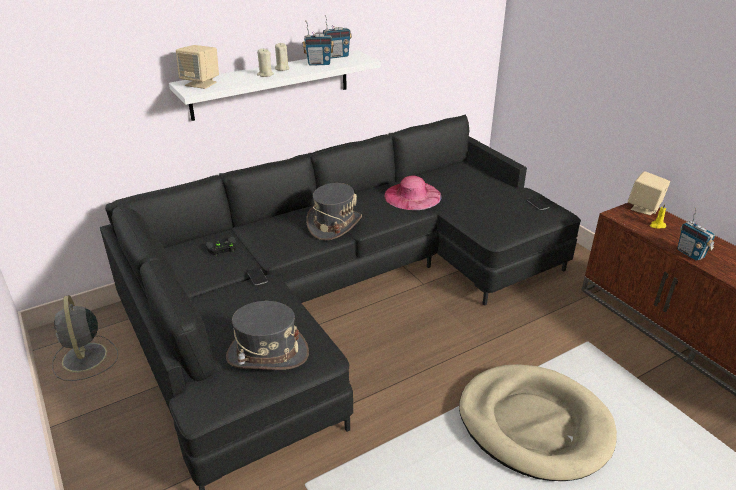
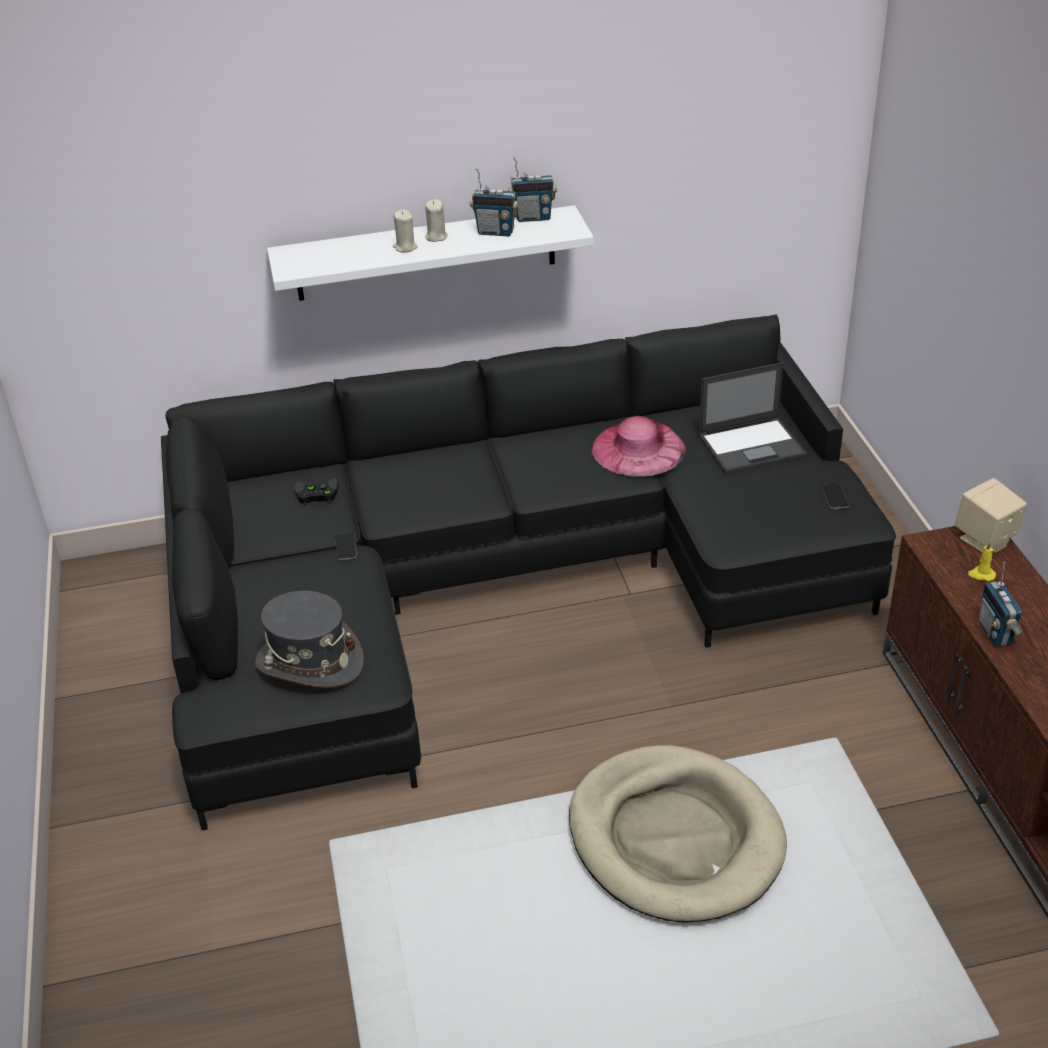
camera: 20 degrees right, 5 degrees up
(85, 359) = (119, 616): grey fan -> none
(201, 84) = (308, 256): beige speaker -> none
(334, 224) = (491, 481): grey hat -> none
(475, 185) = (752, 445): none -> laptop

